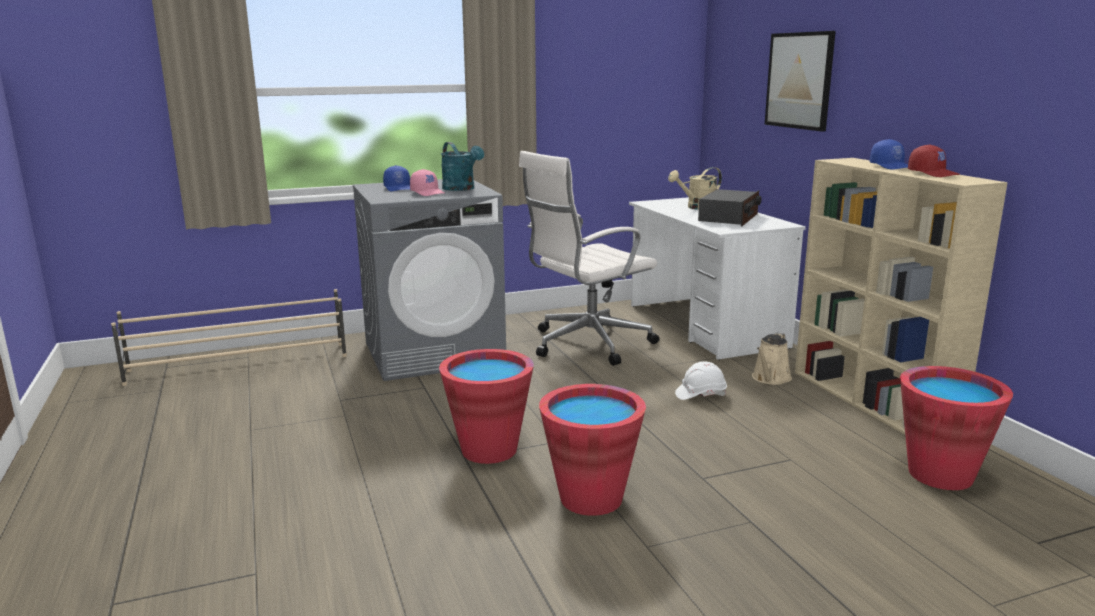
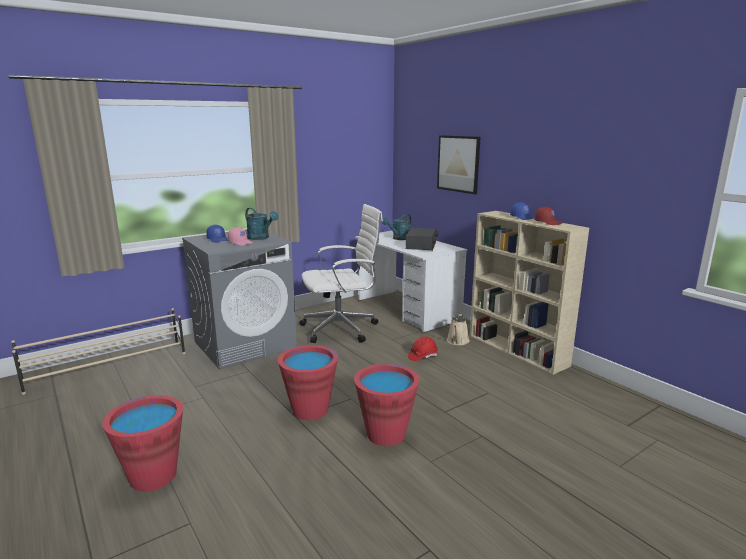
camera: 15 degrees left, 0 degrees up
(587, 344) = (342, 329): white office chair -> white office chair turned 150 degrees counterclockwise
(697, 207) = (399, 238): beige watering can -> turquoise watering can
(700, 394) = (422, 356): white hard hat -> red hard hat
(940, 474) = (567, 391): red bucket -> red bucket (153, 476)

